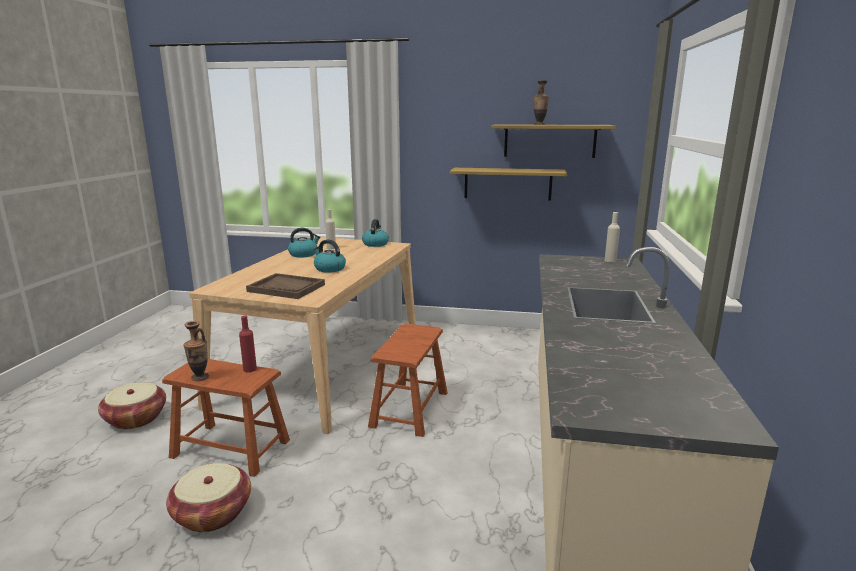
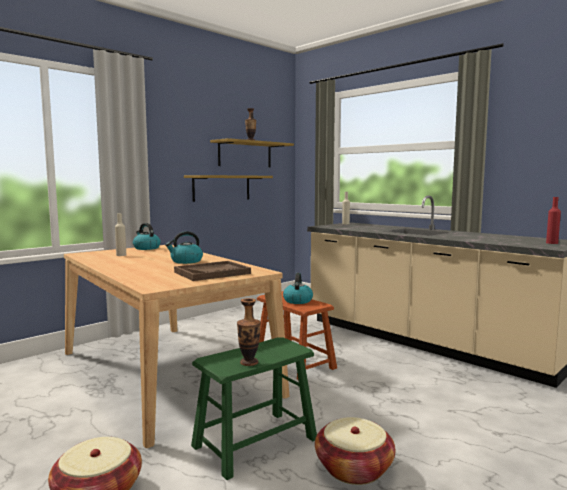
camera: 55 degrees left, 10 degrees down
(231, 448) = (255, 442): brown stool -> green stool
(250, 369) = (263, 344): red bottle -> red bottle (552, 243)
(303, 254) = (117, 261): kettle -> kettle (297, 300)

